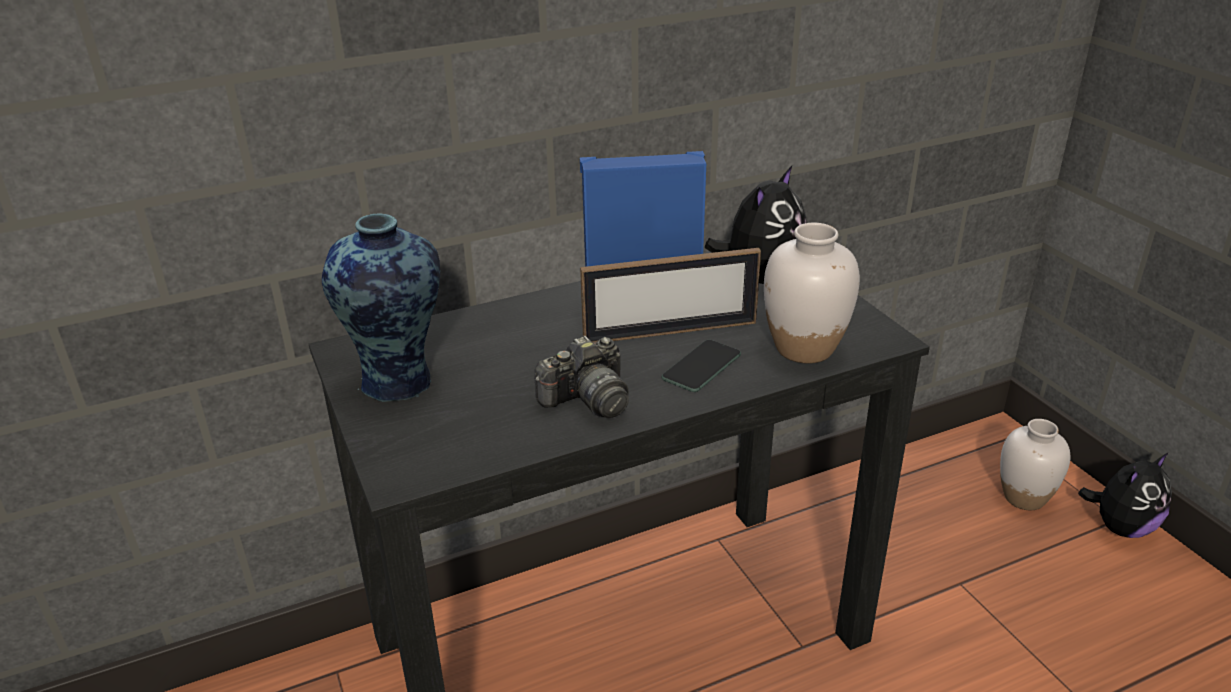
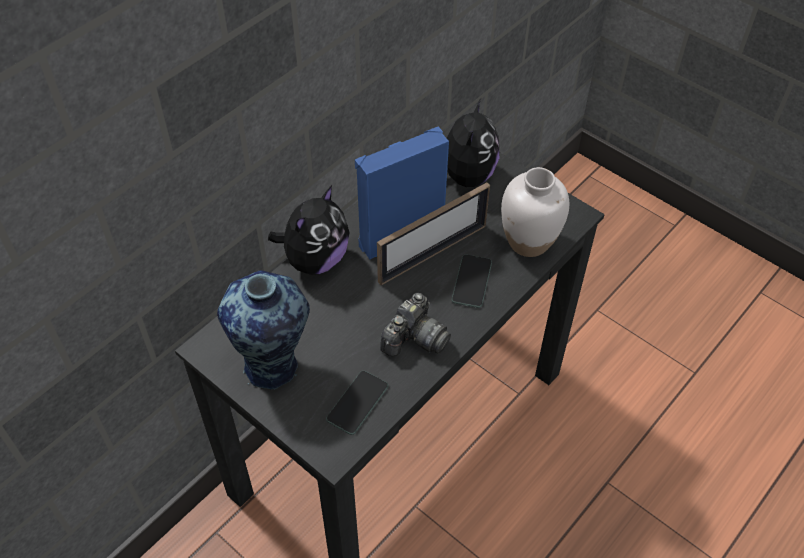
camera: 25 degrees left, 20 degrees up
(468, 440) = (357, 403): none -> phone
(1023, 497) = (614, 226): white vase -> none
(1121, 527) = (679, 230): plush toy -> plush toy (315, 260)

